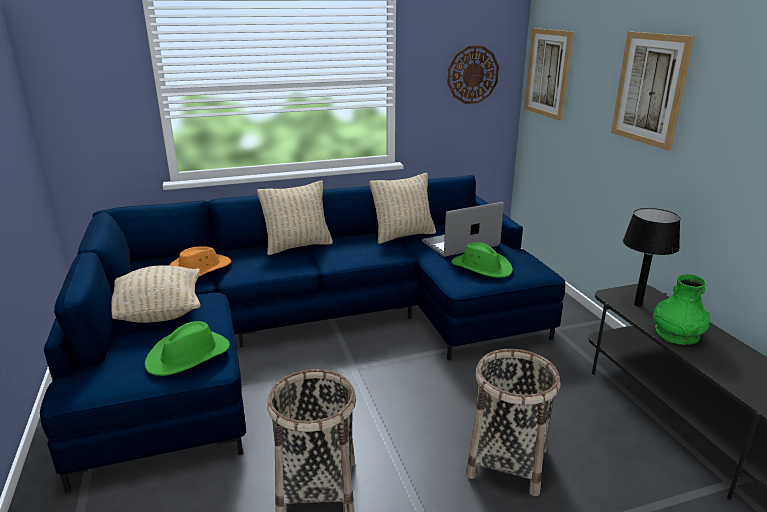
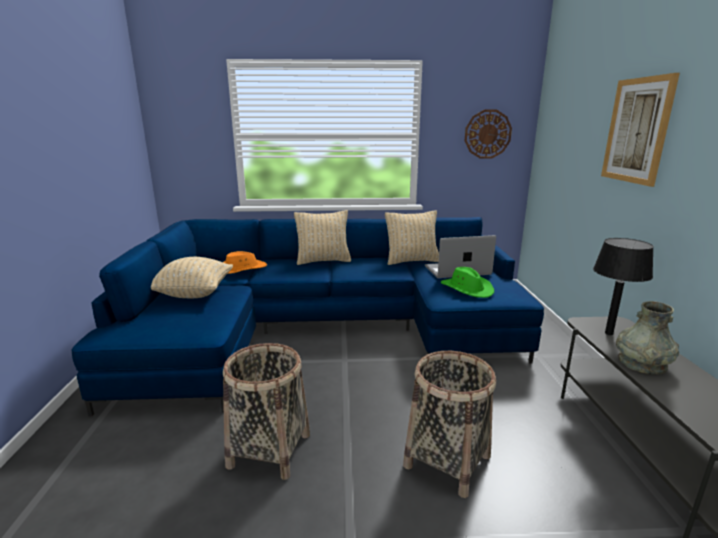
camera: 15 degrees right, 5 degrees down
(189, 355) = (194, 323): green hat -> none
(548, 73) = (553, 131): picture -> none
(676, 334) = (642, 363): green vase -> grey vase

